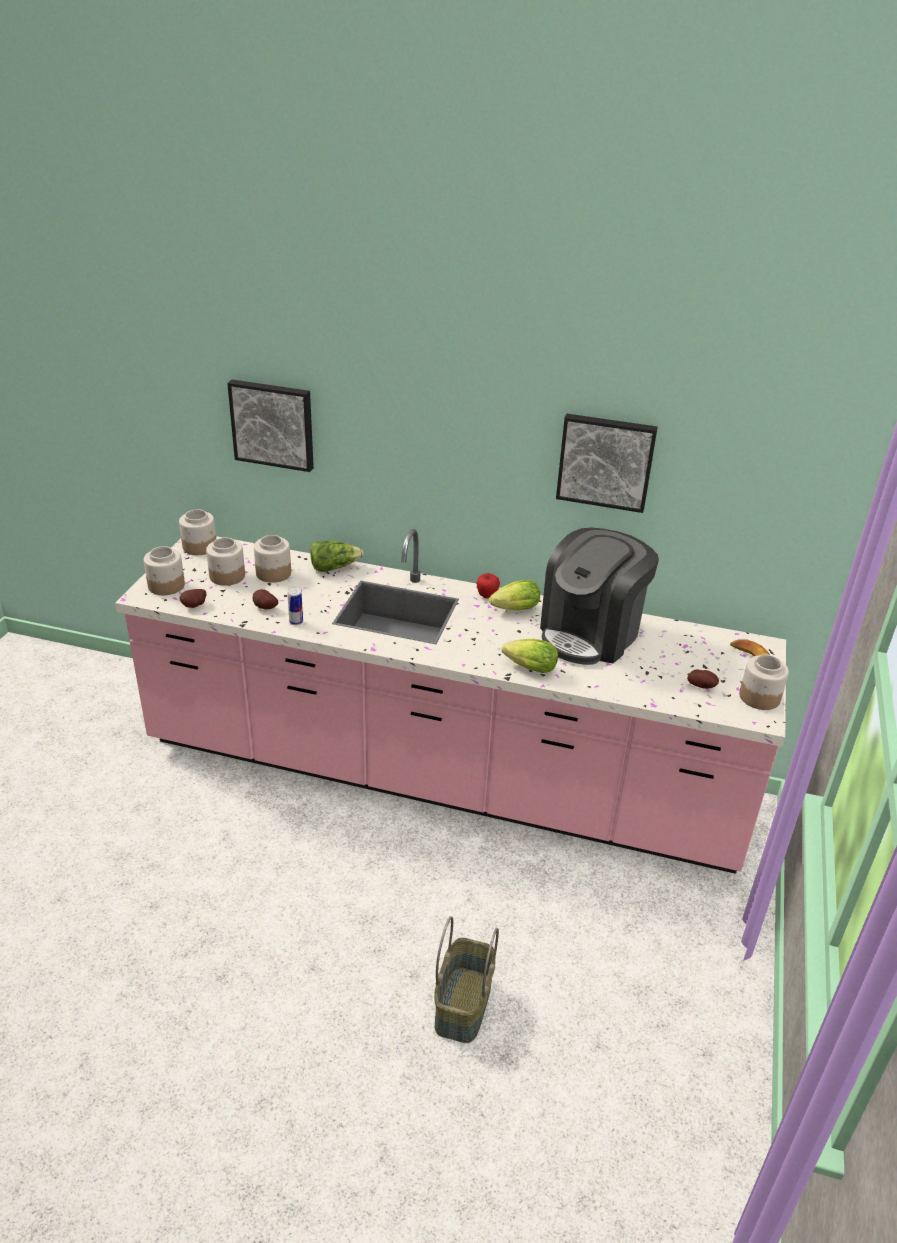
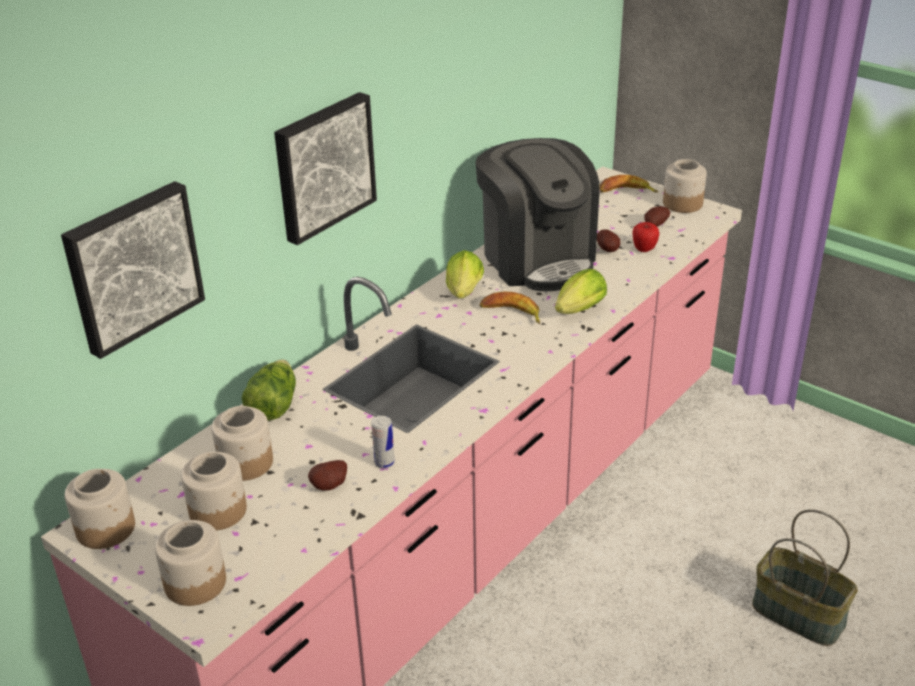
camera: 65 degrees left, 0 degrees up
(195, 606) = (278, 558): potato -> potato (608, 250)
(487, 596) = (425, 304): apple -> apple (644, 249)
(502, 637) = (511, 313): none -> banana
(606, 461) = (469, 76): picture -> picture (323, 166)

